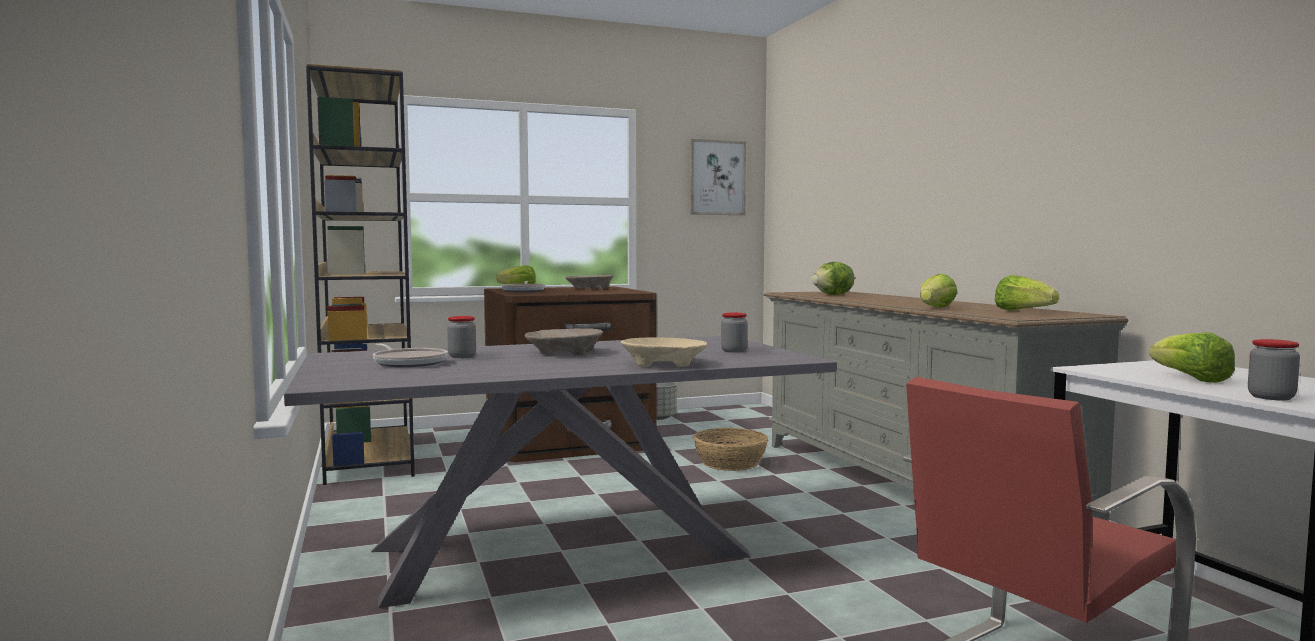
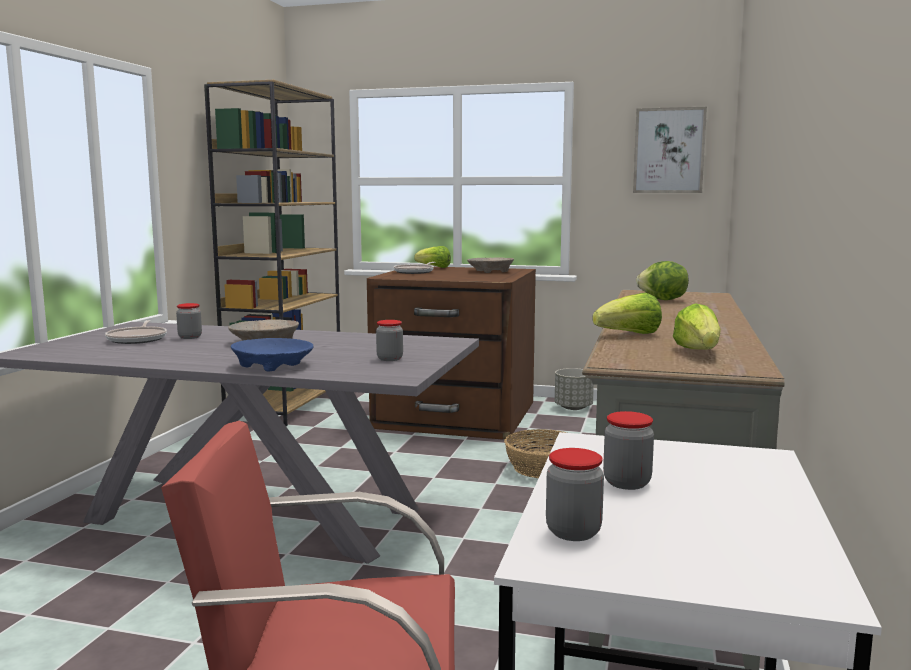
camera: 35 degrees right, 5 degrees up
(663, 364) = (273, 365): beige bowl -> blue bowl
(1190, 379) = (627, 483): lettuce -> jar

